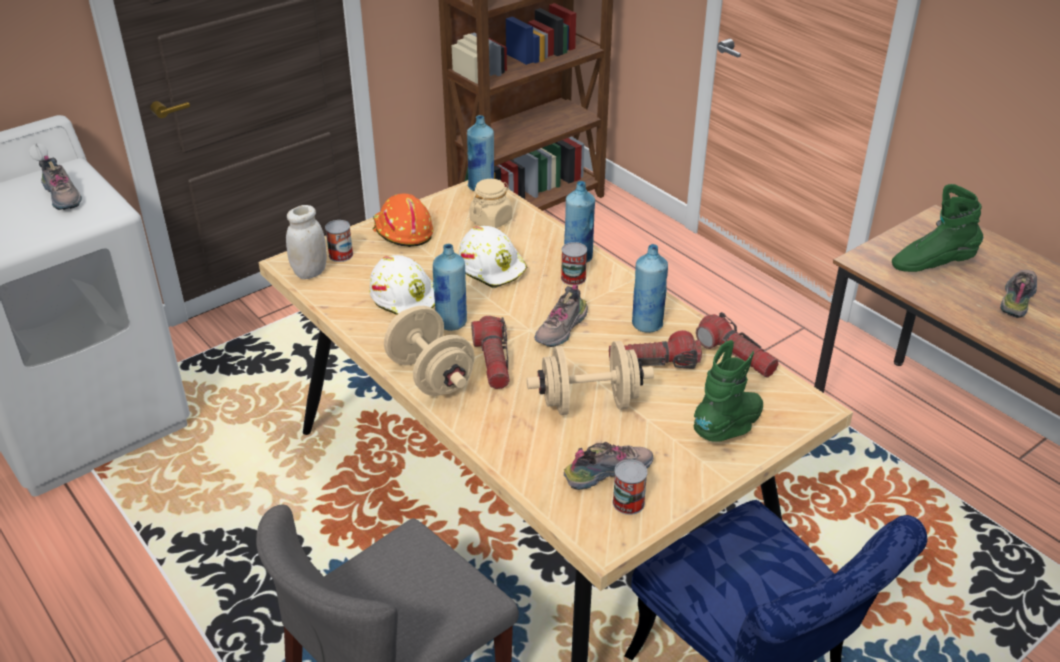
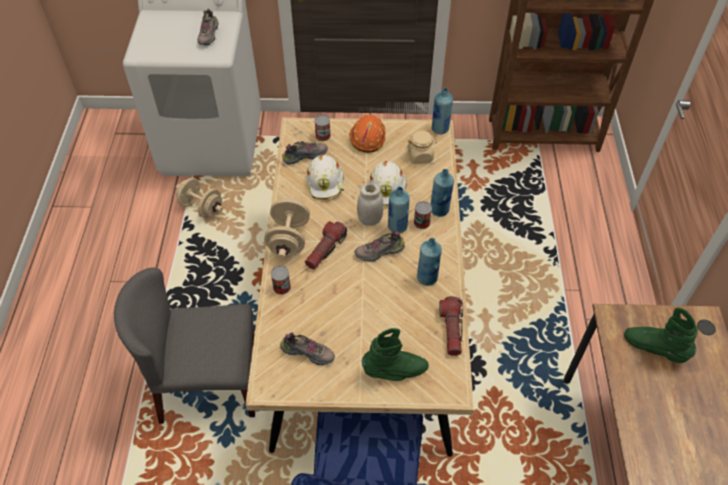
camera: 40 degrees right, 15 degrees up
(310, 272) = (298, 138): white jar -> white jar (370, 220)
(451, 323) = (331, 212): blue bottle -> blue bottle (397, 227)
(589, 403) = (343, 306): beige dumbbell -> beige dumbbell (201, 207)
(628, 502) = (299, 376): can -> can (282, 287)
(653, 363) = (402, 304): flashlight -> none
(1016, 298) = (680, 409): shoe -> shoe (305, 156)

